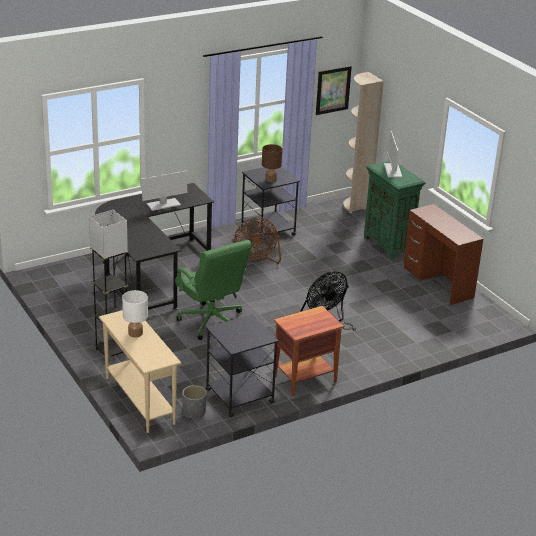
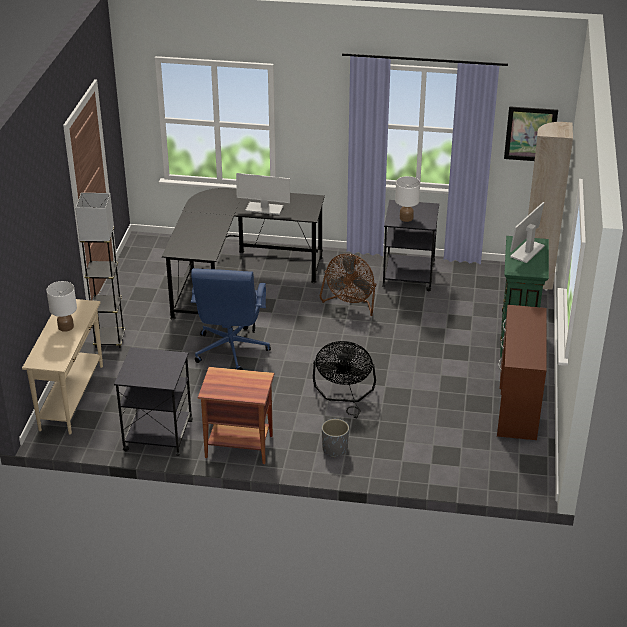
camera: 40 degrees right, 5 degrees up
(194, 412) = (100, 431): grey planter -> grey planter (335, 449)
(211, 321) = (231, 348): green office chair -> blue office chair
(270, 179) = (406, 218): brown table lamp -> white table lamp

